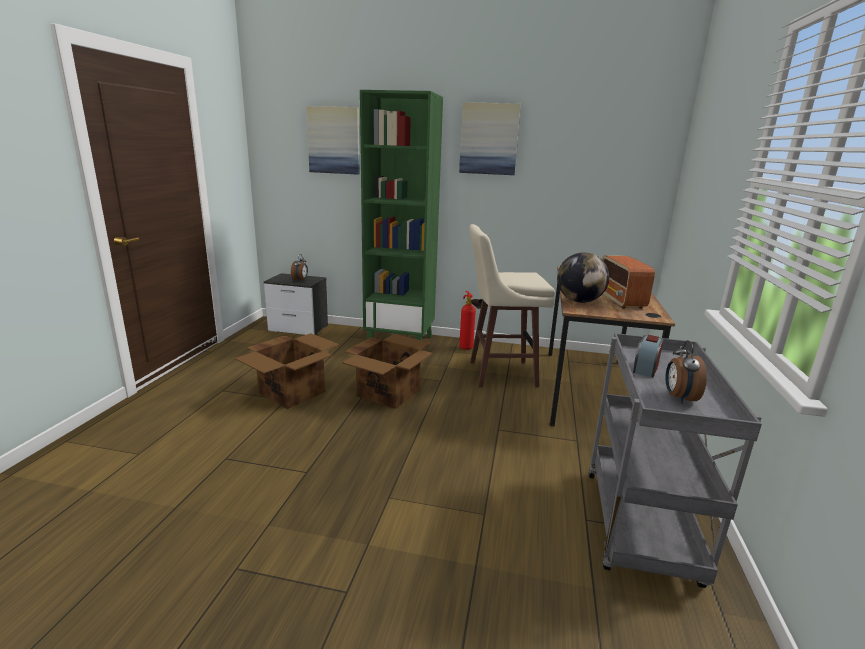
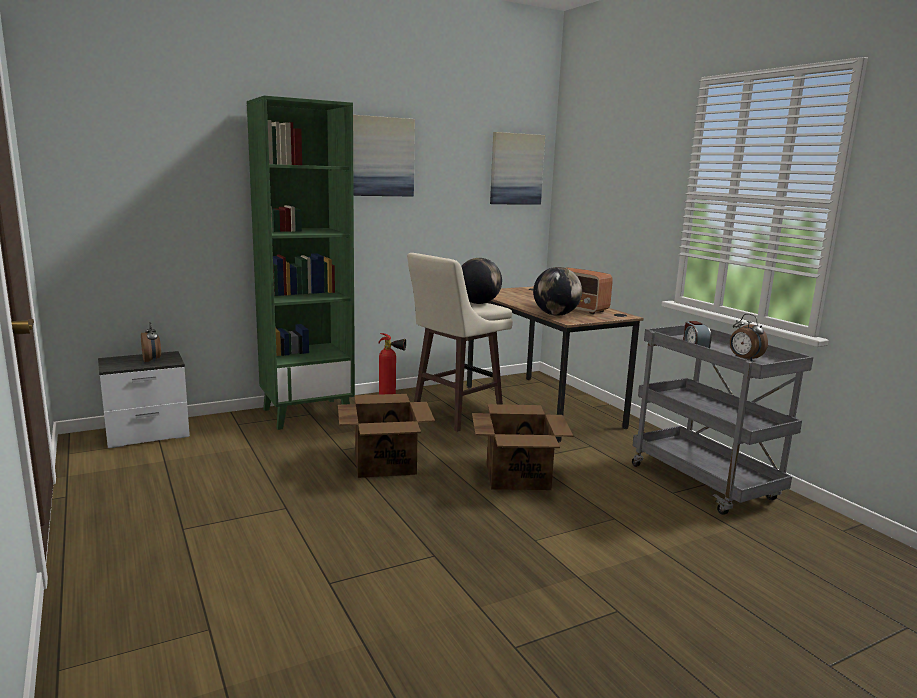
camera: 40 degrees left, 5 degrees down
(293, 392) = (280, 498): cardboard box -> cardboard box (518, 476)
(334, 140) = (180, 157): picture -> picture (516, 169)
(529, 278) = (478, 303): none -> globe

